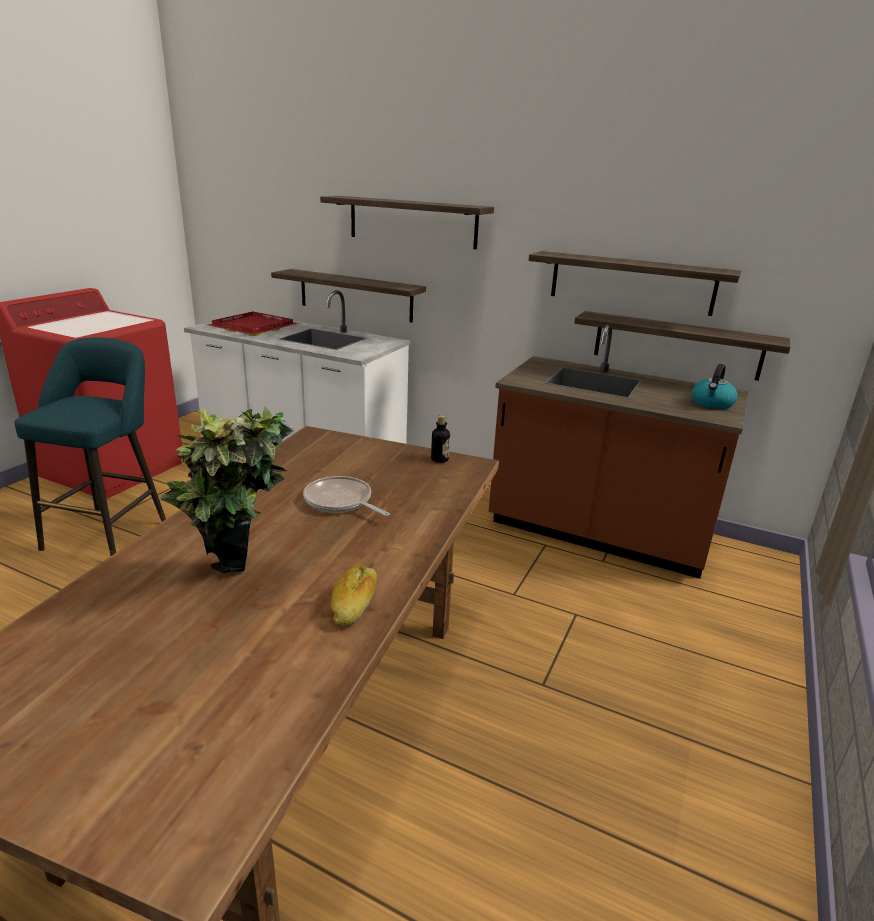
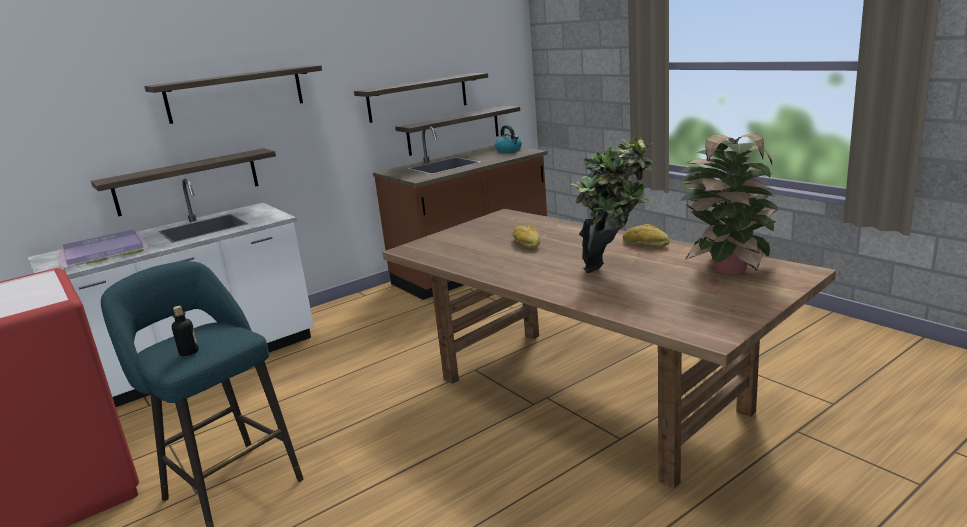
camera: 60 degrees left, 5 degrees down
(220, 719) = (726, 269): none -> potted plant
(253, 326) = (102, 252): red tray -> purple tray
(341, 502) = (526, 244): frying pan -> bread
(439, 459) = (489, 220): bottle -> bottle (189, 352)

